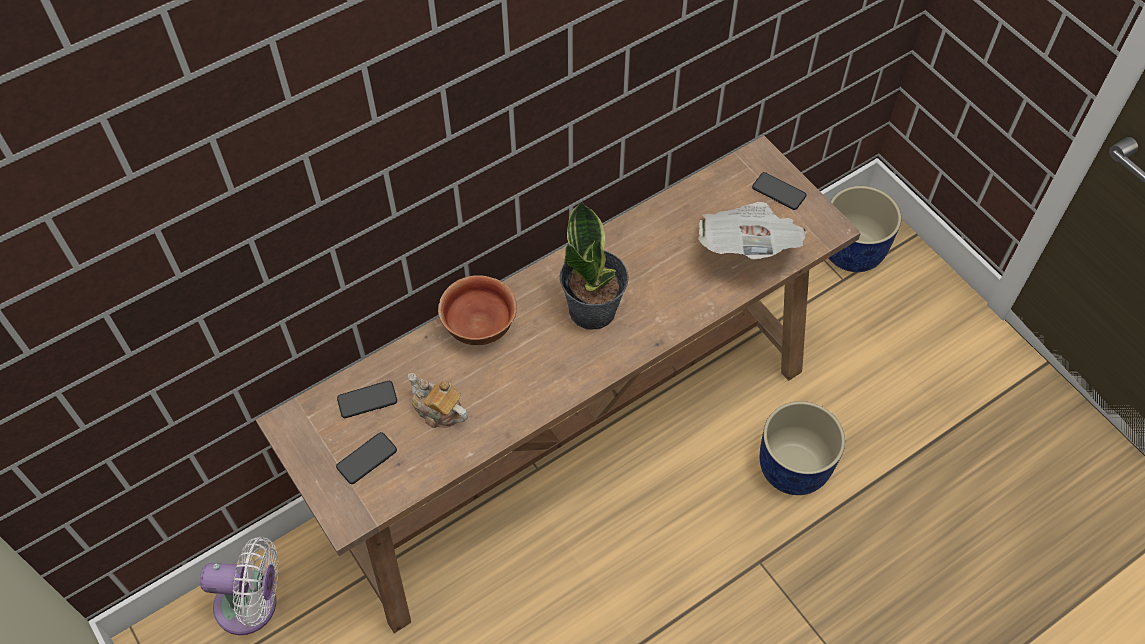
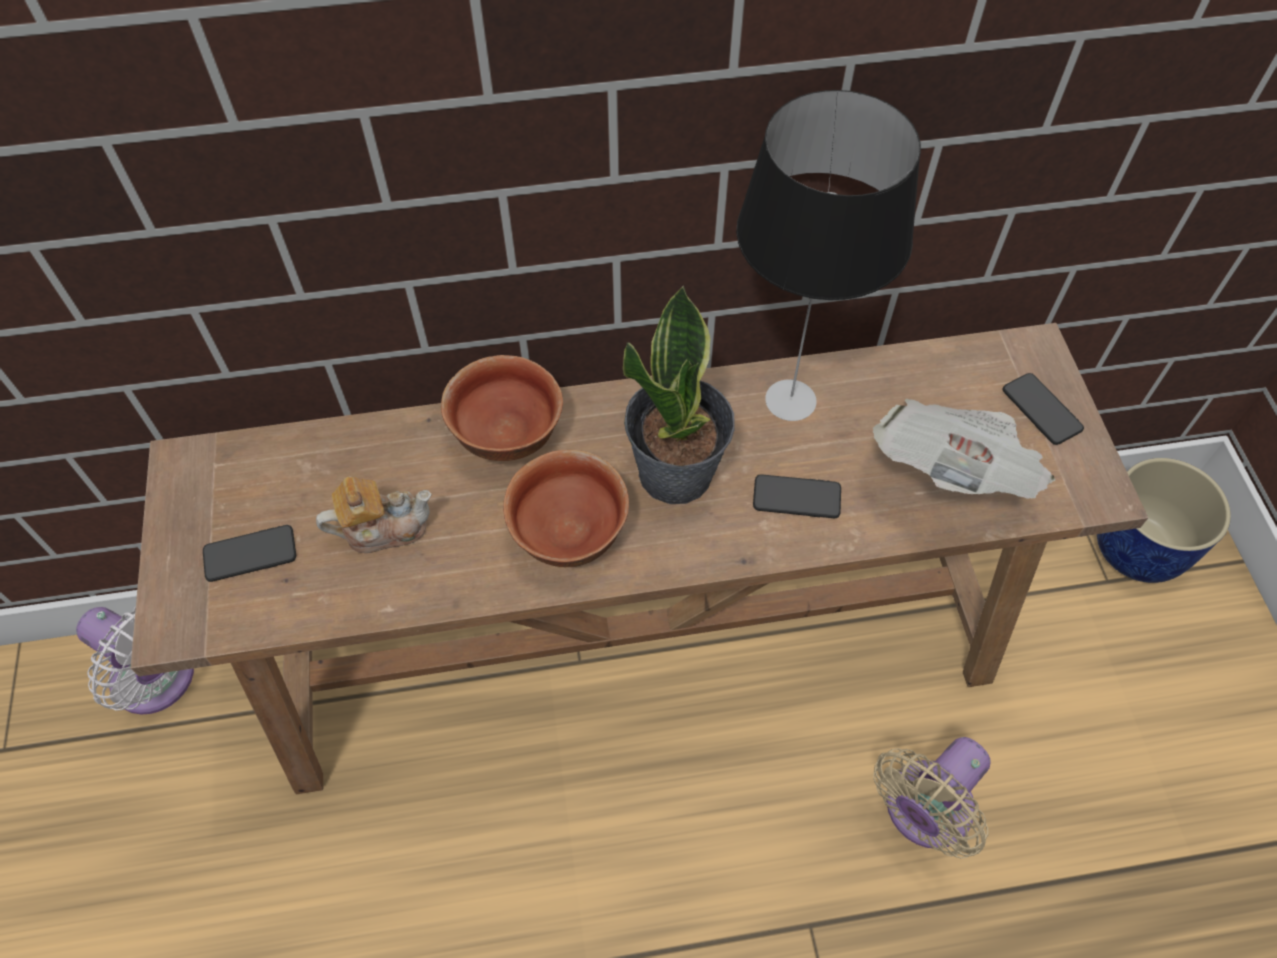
camera: 25 degrees right, 0 degrees up
(367, 400) = (301, 474): phone -> phone (796, 497)
(438, 411) = (383, 528): teapot -> teapot turned 105 degrees clockwise
(551, 368) = (571, 533): none -> bowl
(636, 241) = (789, 401): none -> table lamp
(794, 467) = (922, 811): blue planter -> beige fan

